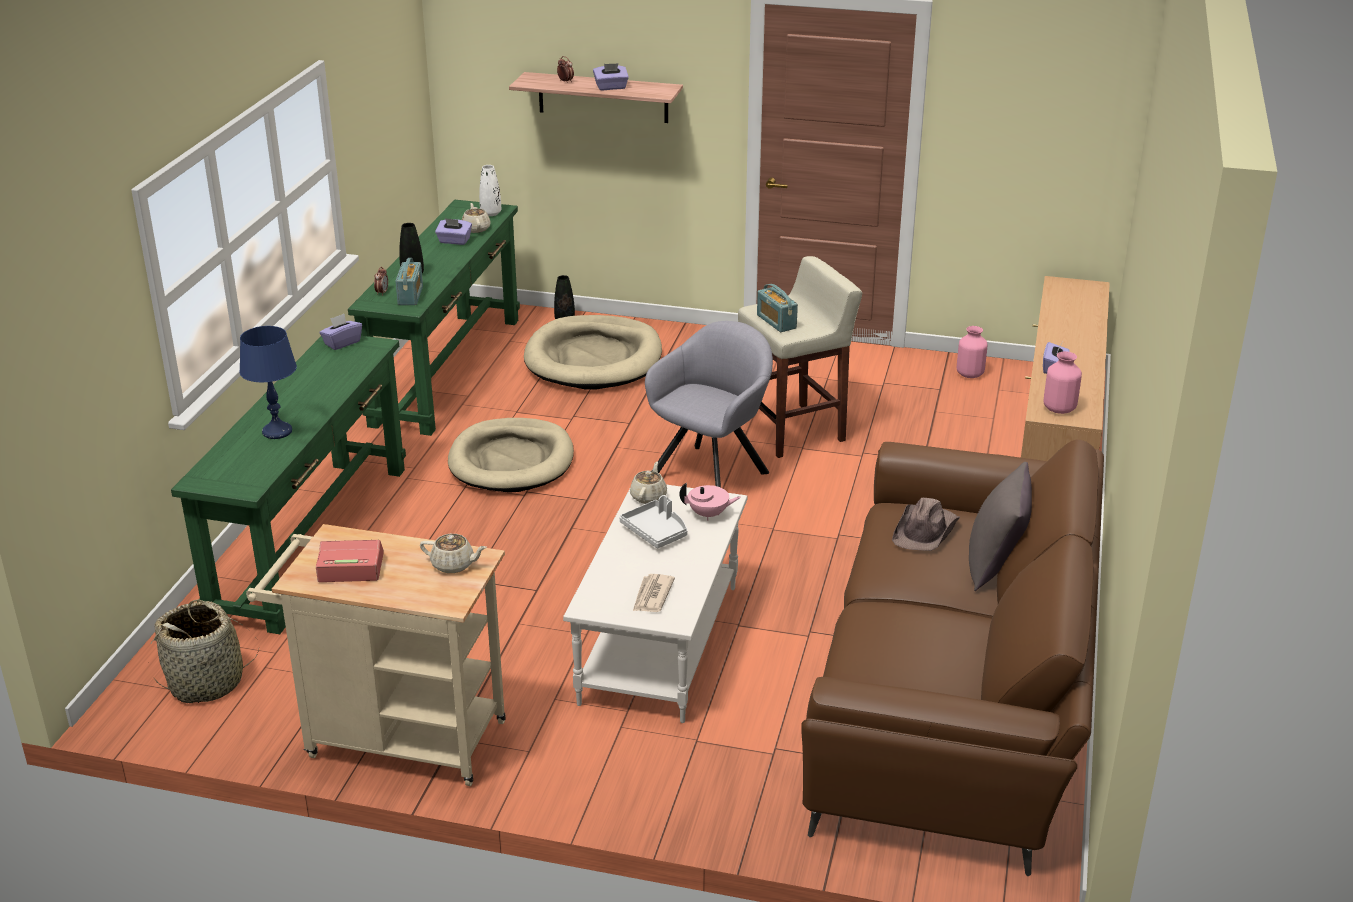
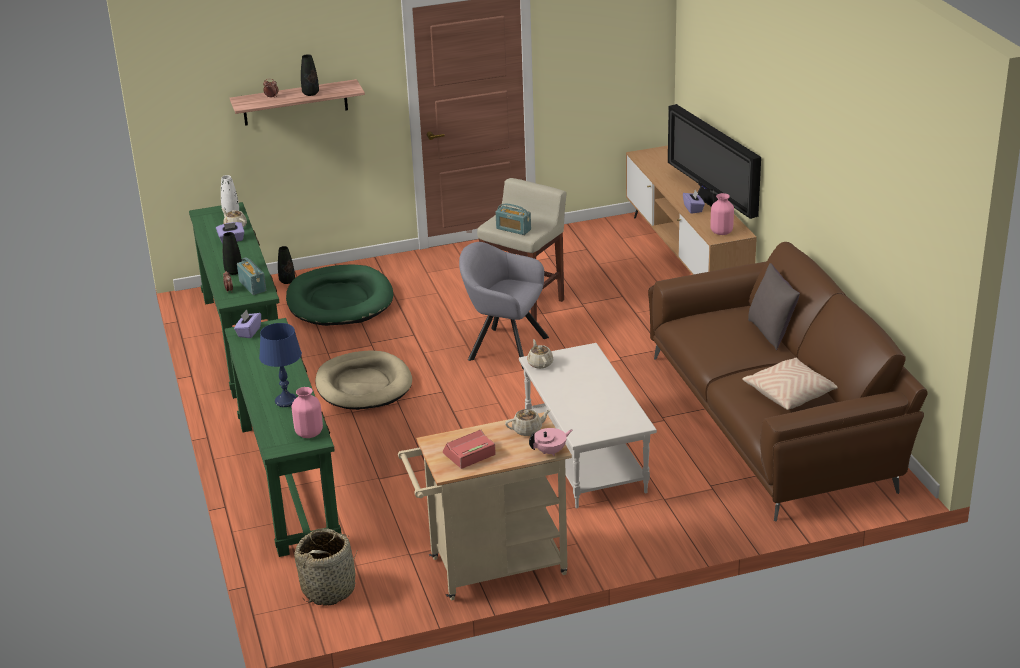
camera: 30 degrees left, 0 degrees up
(594, 359) = (339, 301): beige dog bed -> green dog bed
(611, 87) = (310, 93): purple tissue box -> black vase
(652, 596) = (610, 417): newspaper -> none
(656, 532) = (569, 381): grey tray -> none
(709, 514) = (588, 361): pink teapot -> pink teapot (550, 451)
(712, 472) = (503, 347): grey armchair -> grey armchair turned 75 degrees counterclockwise
(925, 659) = (790, 394): none -> beige pillow
(926, 530) = (717, 327): brown hat -> none
(969, 374) = (594, 234): pink vase -> pink vase (308, 433)
(1086, 366) = (710, 202): none -> television

